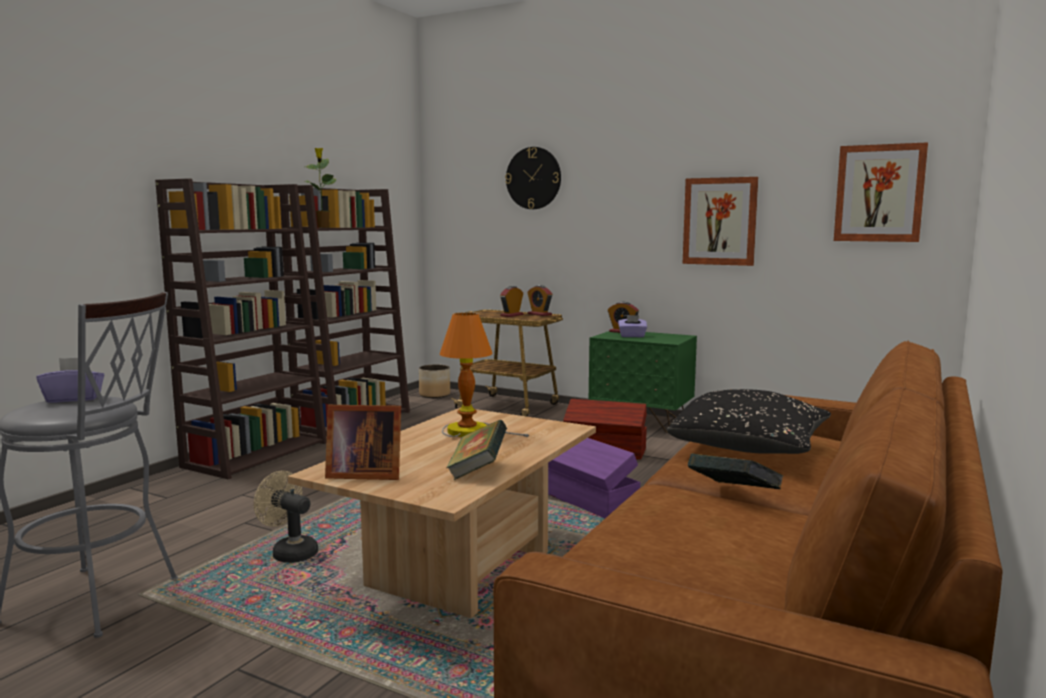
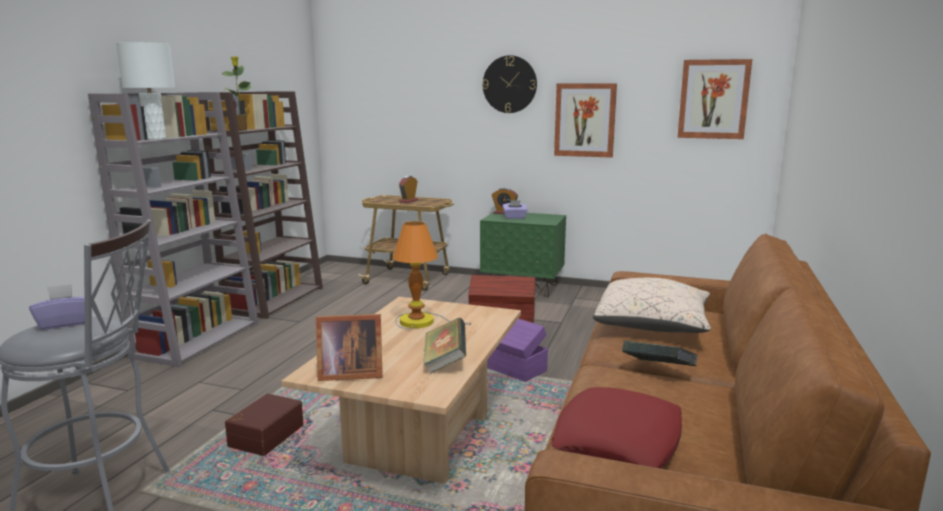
camera: 10 degrees left, 5 degrees up
(222, 229) = (155, 138): none -> white table lamp
(257, 454) = (197, 339): brown bookcase -> grey bookcase
(290, 552) = (265, 436): beige fan -> brown storage box
(435, 394) = (339, 270): planter -> none
(533, 178) = (422, 80): wall clock -> wall clock (509, 84)
(539, 314) = (432, 199): alarm clock -> none
(641, 558) = (618, 440): none -> red pillow
(749, 448) = (652, 325): black pillow -> beige pillow

